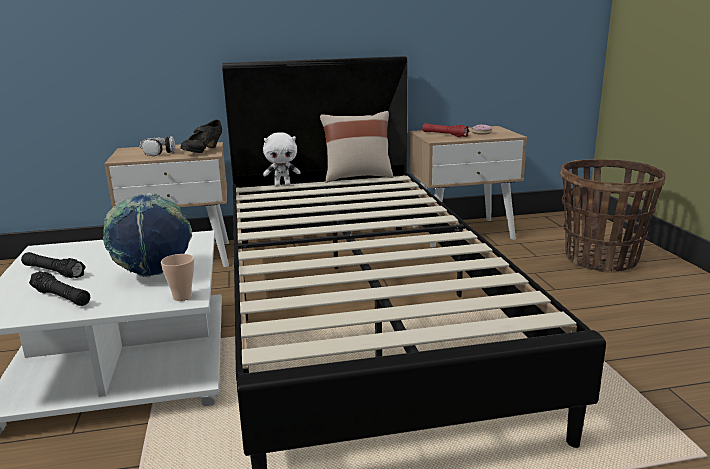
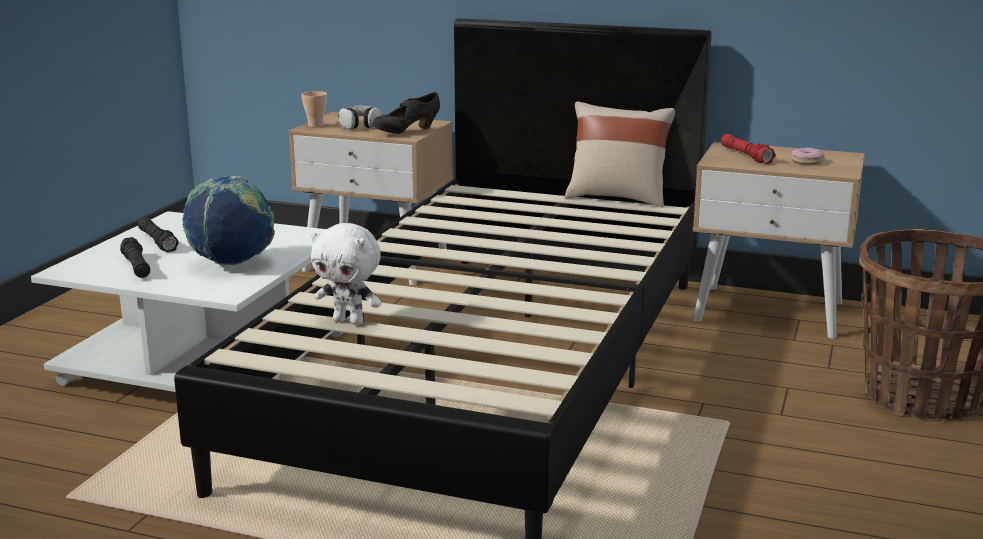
camera: 30 degrees right, 0 degrees up
(182, 297) = (227, 291): cup -> cup (315, 125)
(282, 185) = (508, 192): white plush toy -> white plush toy (349, 321)

